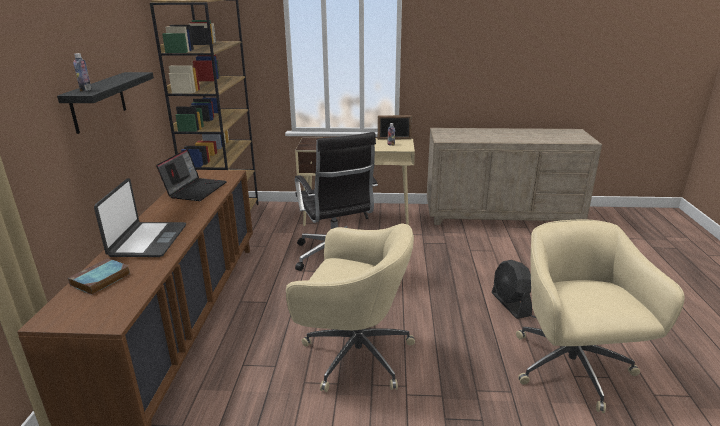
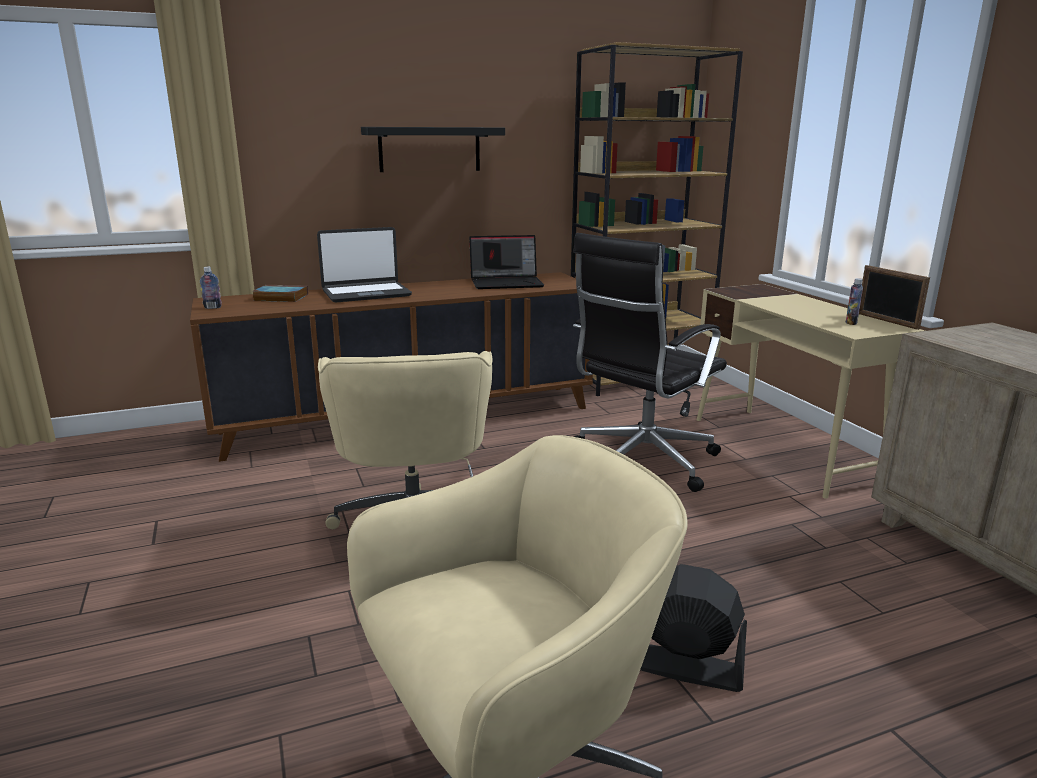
camera: 65 degrees right, 5 degrees down
(85, 90) = (389, 126): bottle -> bottle (212, 307)
(510, 304) = (684, 666): black fan -> black fan turned 60 degrees clockwise

